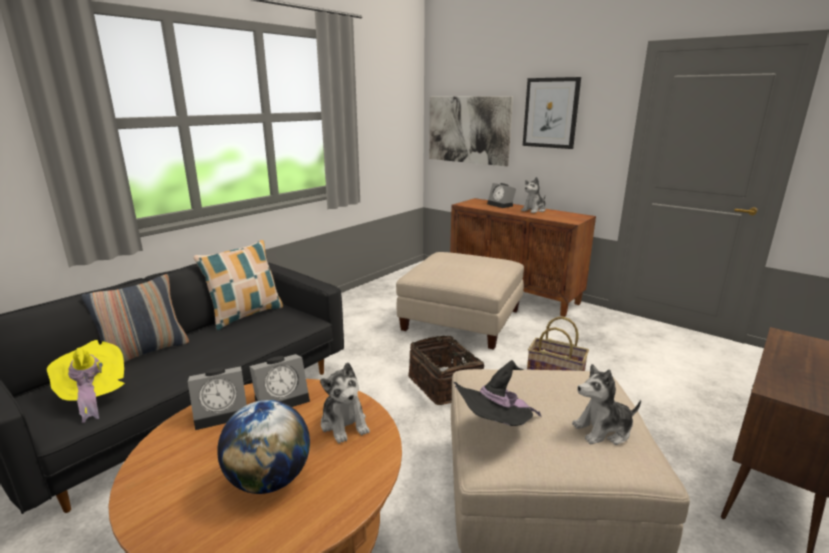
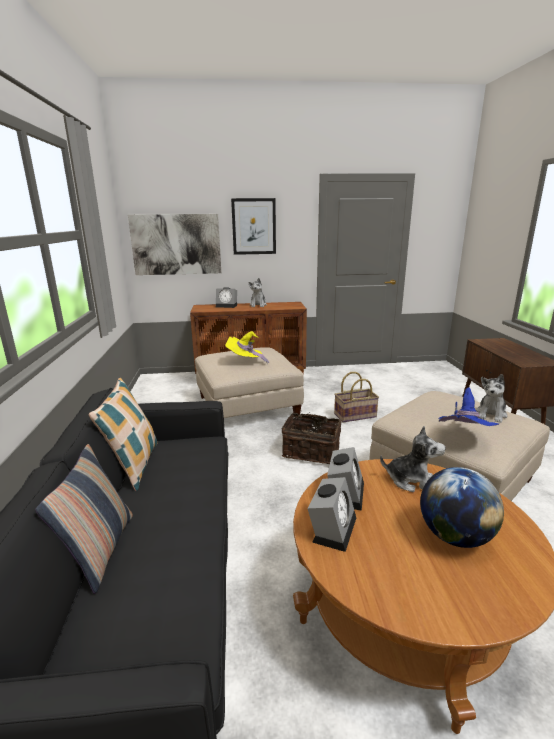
camera: 45 degrees left, 0 degrees up
(93, 396) = (147, 620): yellow hat -> yellow hat (245, 362)
(494, 427) = (462, 437): black hat -> blue hat

